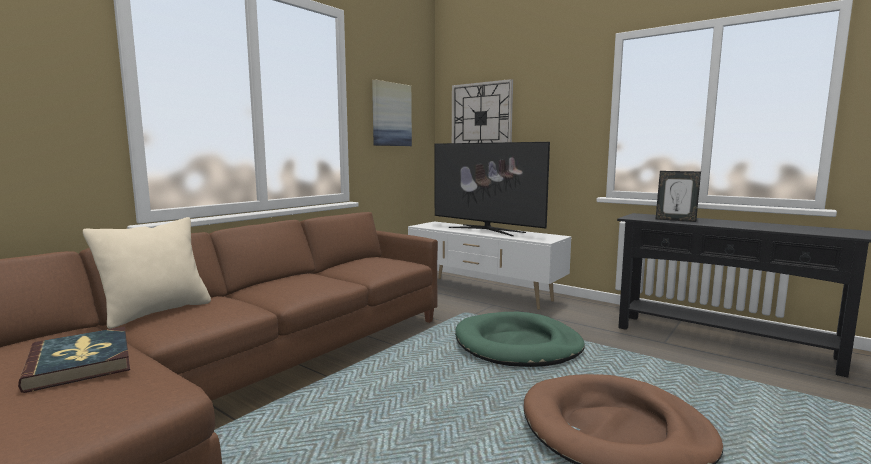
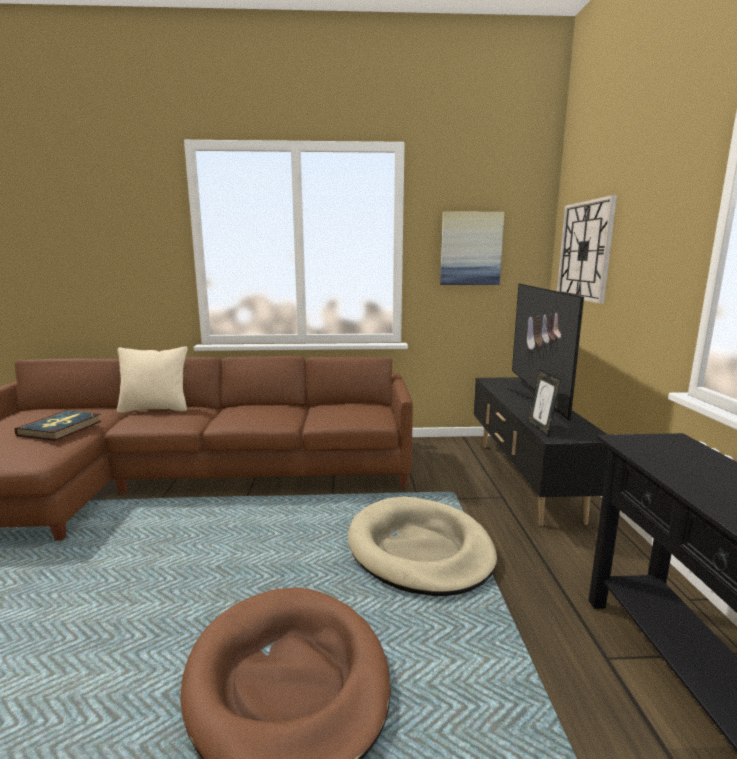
camera: 50 degrees right, 5 degrees up
(483, 293) = (525, 479): white tv stand -> black tv stand
(518, 345) = (419, 550): green dog bed -> beige dog bed
(675, 220) = (680, 467): picture frame -> picture frame (540, 428)

